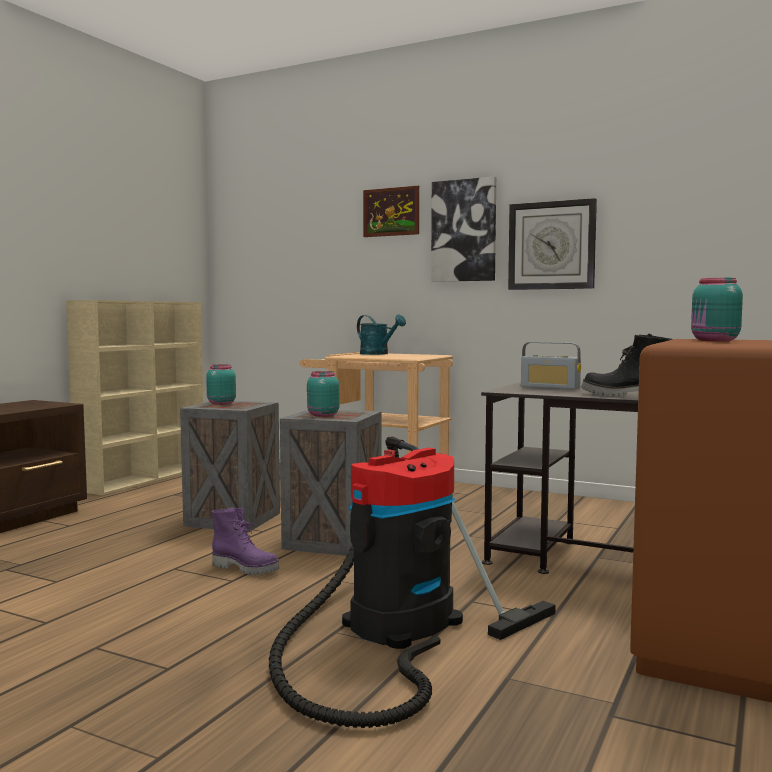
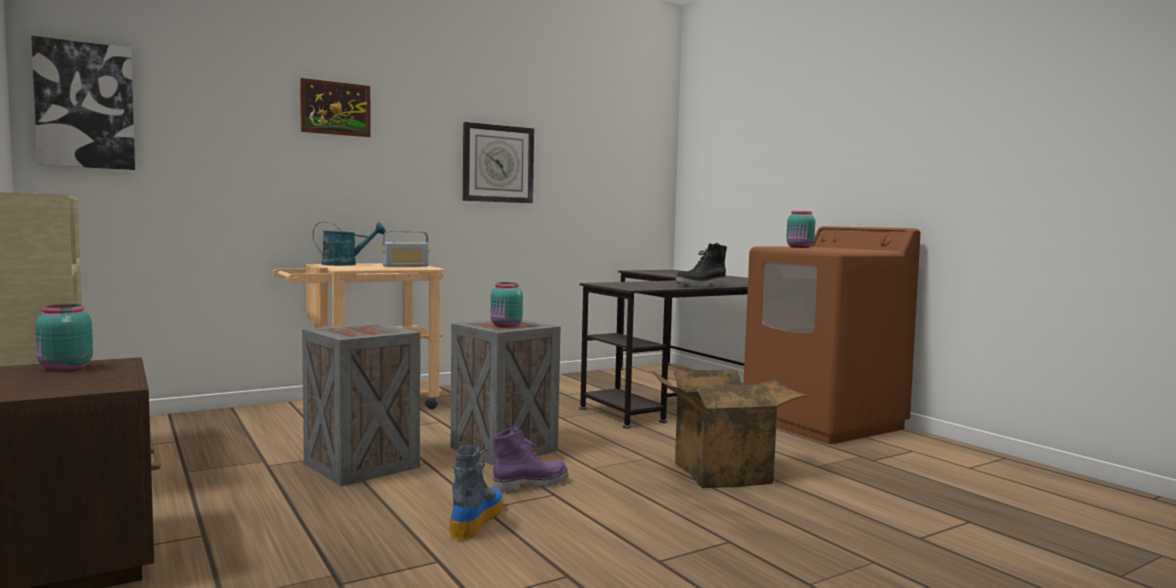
camera: 60 degrees left, 0 degrees up
(145, 572) = (476, 520): none -> boot
(220, 403) = (341, 330): turquoise jar -> turquoise jar (64, 368)
(395, 629) = (722, 471): vacuum cleaner -> cardboard box
(464, 231) = (418, 140): picture -> picture (85, 105)
(550, 387) = (629, 284): radio -> radio (405, 266)

